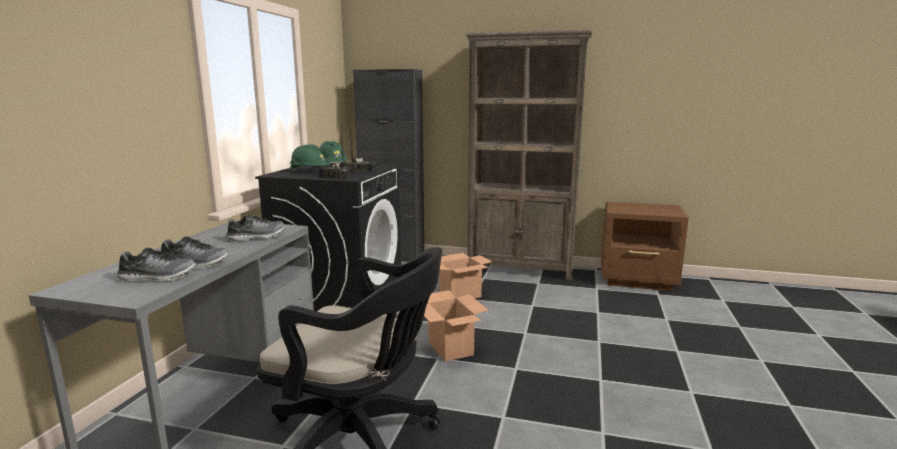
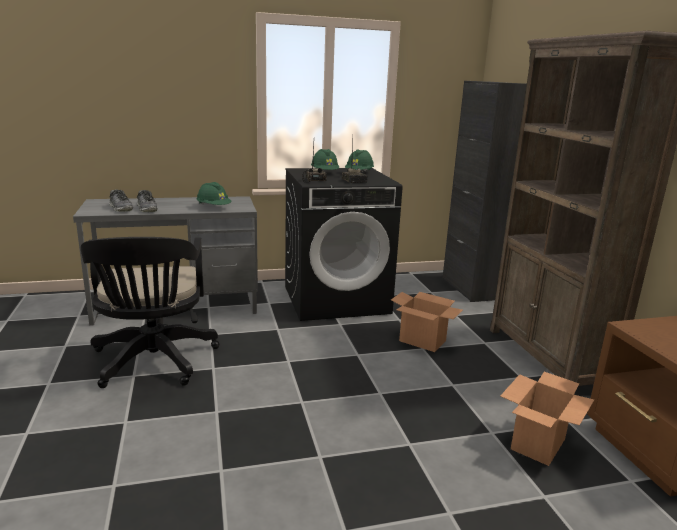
camera: 60 degrees right, 5 degrees up
(256, 237) = (214, 207): shoe -> green hard hat
(451, 348) = (309, 362): cardboard box -> cardboard box (538, 444)

